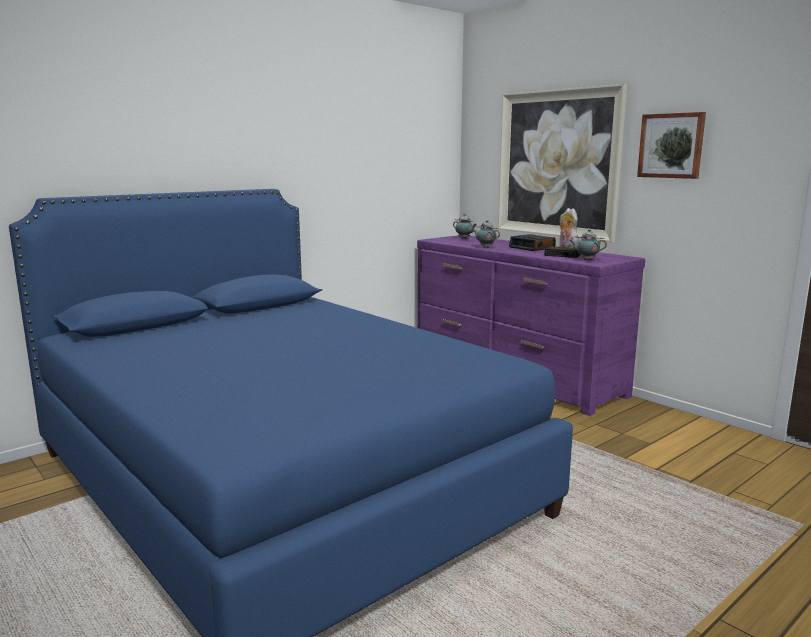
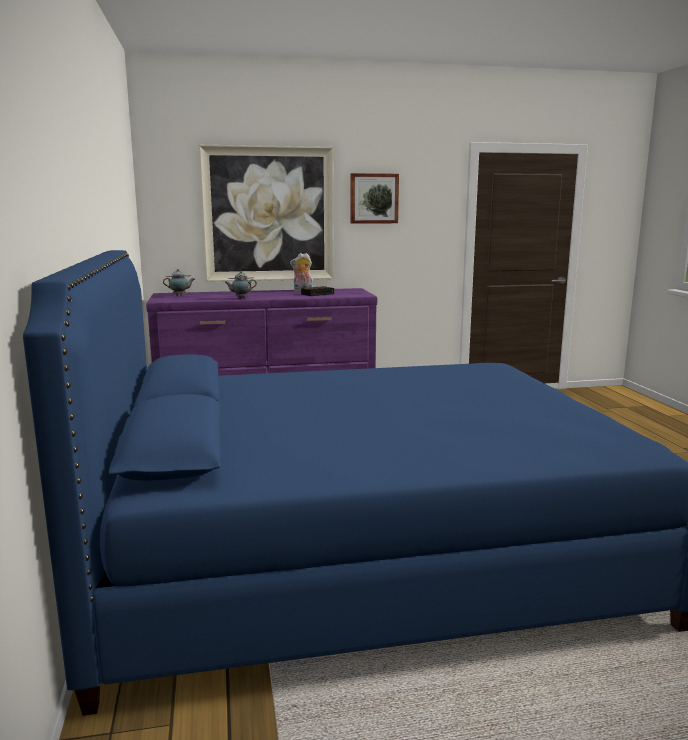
camera: 60 degrees left, 0 degrees up
(532, 247) = (269, 293): alarm clock -> none
(586, 260) = (347, 294): teapot -> none

